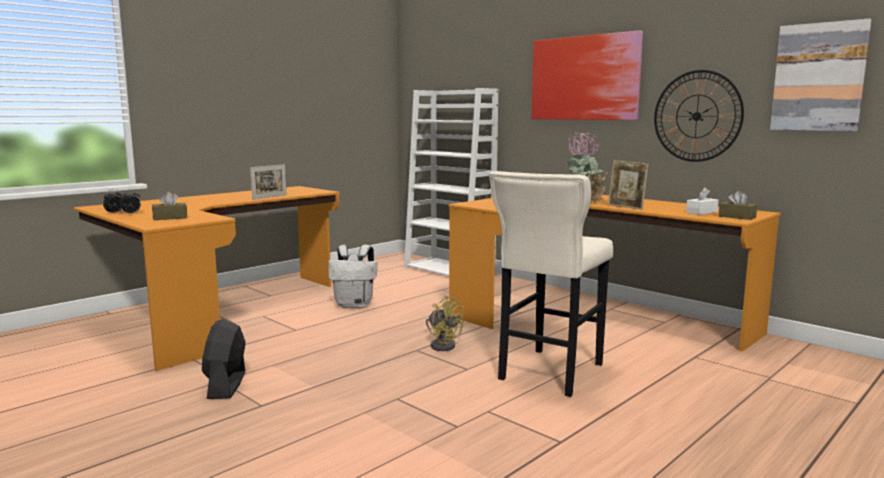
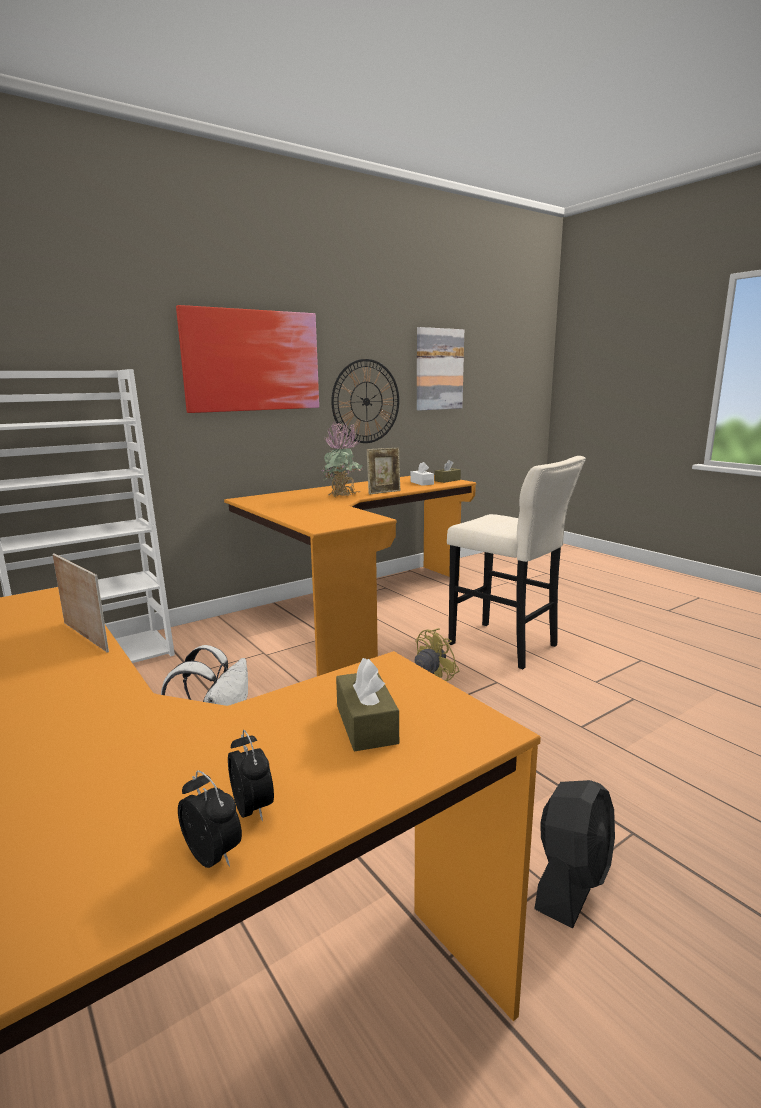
camera: 80 degrees left, 5 degrees up
(226, 385) = (572, 881): black fan -> black fan turned 60 degrees counterclockwise

